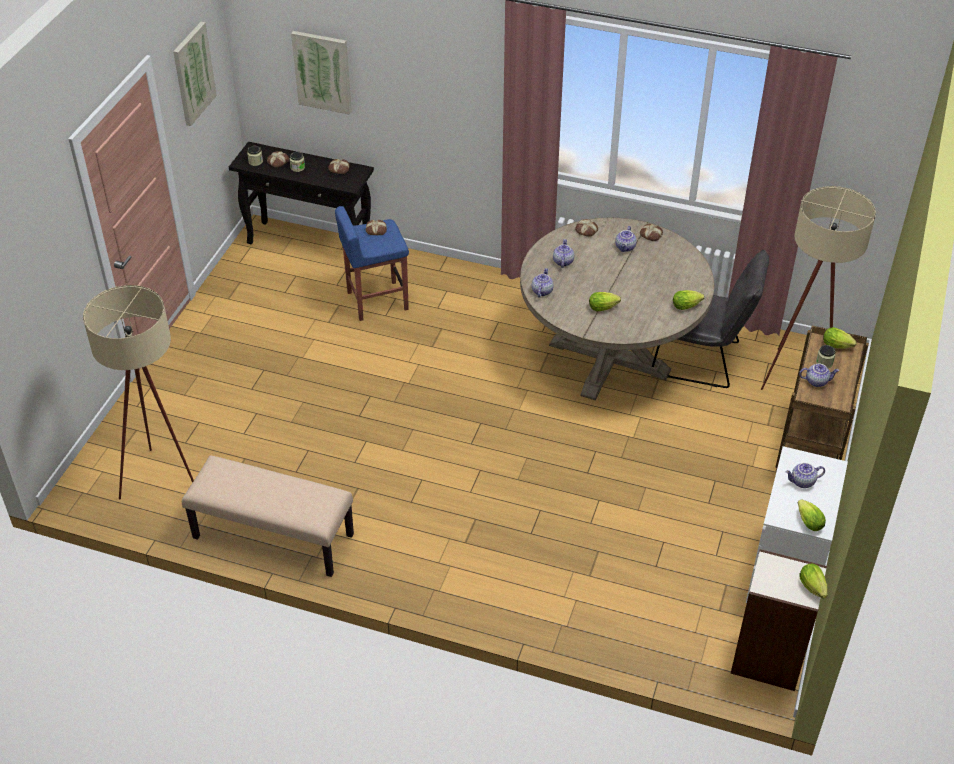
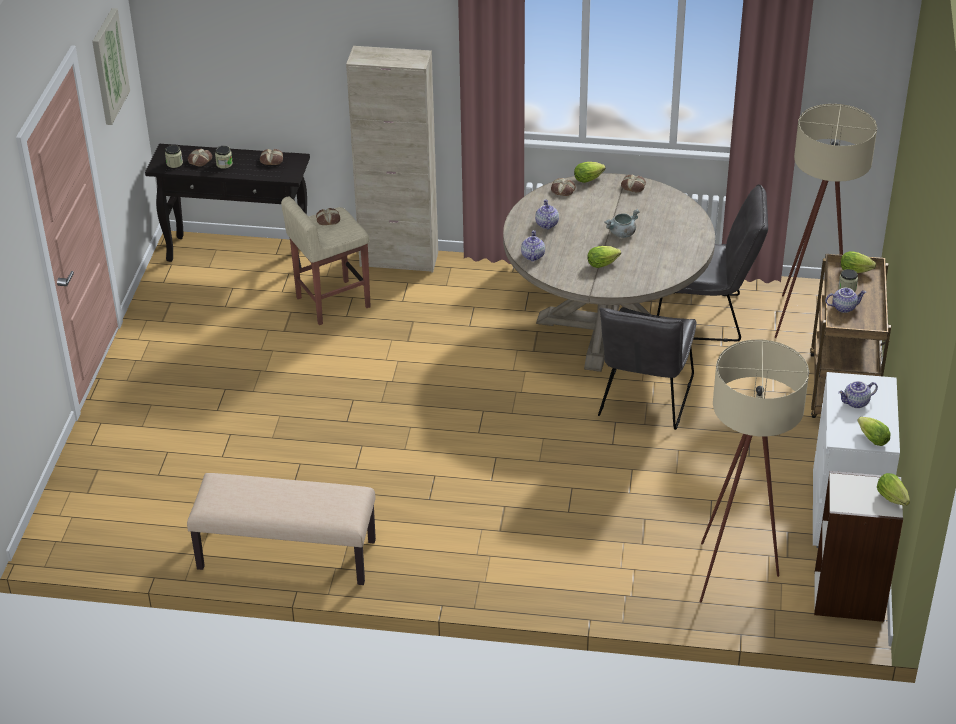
camera: 10 degrees left, 5 degrees down
(163, 480) = (145, 516): beige floor lamp -> beige floor lamp (738, 574)
(323, 71) = (247, 52): picture -> none
(376, 301) = (332, 302): blue stool -> beige stool
(444, 268) = (399, 259): none -> beige cabinet
(625, 247) = (609, 202): teapot -> none
(626, 434) = (644, 401): none -> grey chair
(628, 280) = (622, 234): none -> grey cooking pot
(687, 306) = (691, 251): lettuce -> lettuce (589, 179)

